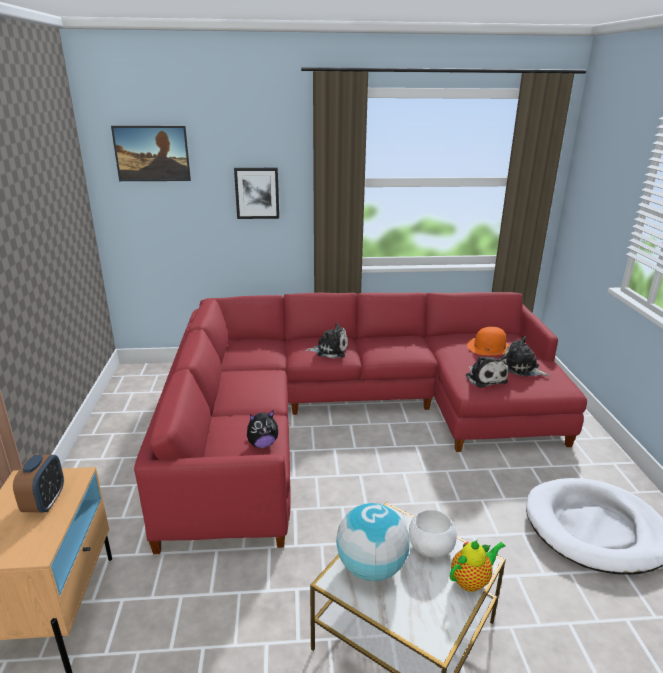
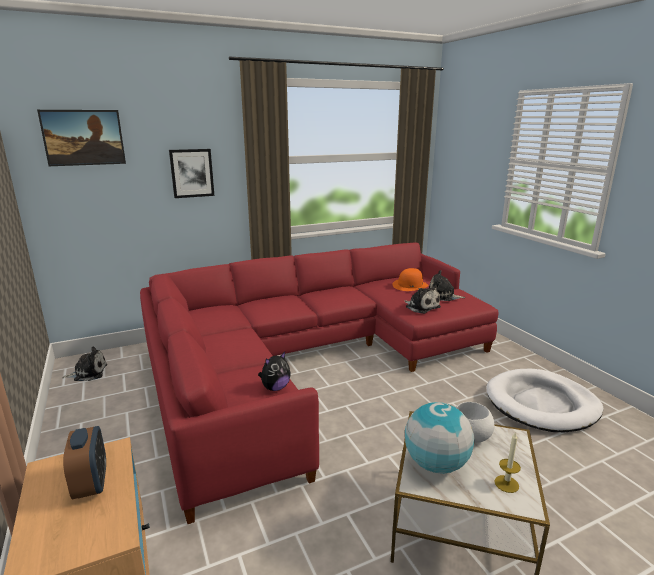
camera: 20 degrees left, 5 degrees down
(329, 350) = (284, 305): plush toy -> plush toy (88, 373)
(431, 611) = (506, 484): none -> candle
(472, 580) = (518, 452): teapot -> none

